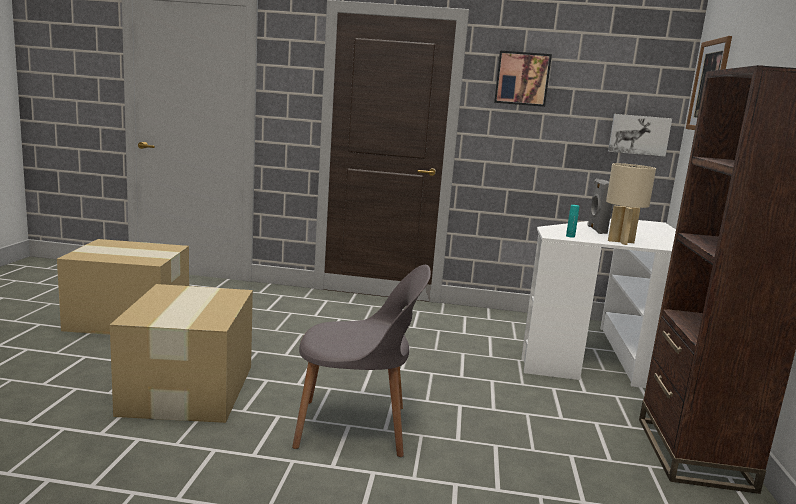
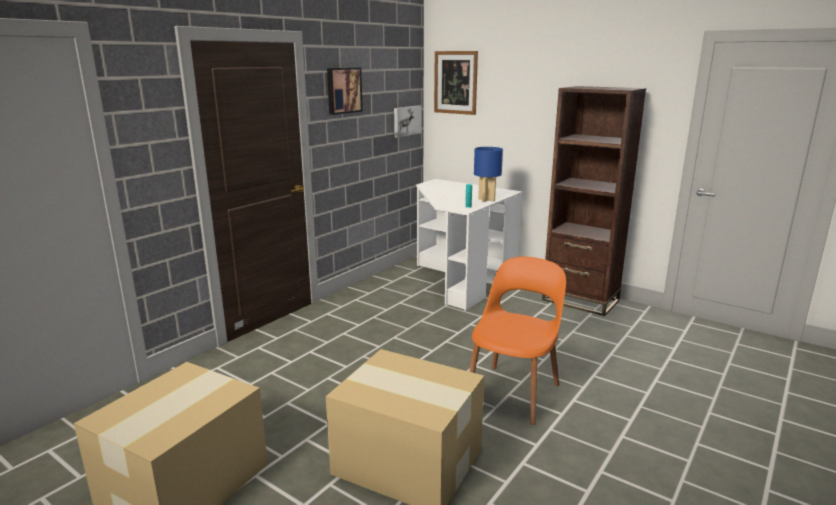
camera: 60 degrees left, 5 degrees up
(356, 427) = (513, 392): grey chair -> orange chair
(596, 230) = (451, 197): grey speaker -> none
(621, 241) = (486, 200): beige table lamp -> blue table lamp

